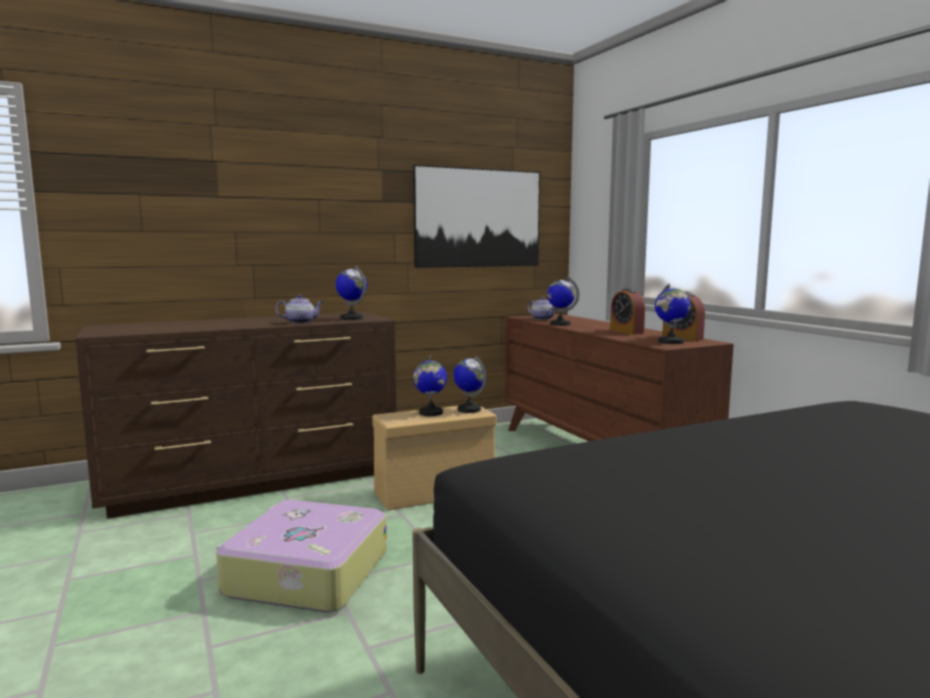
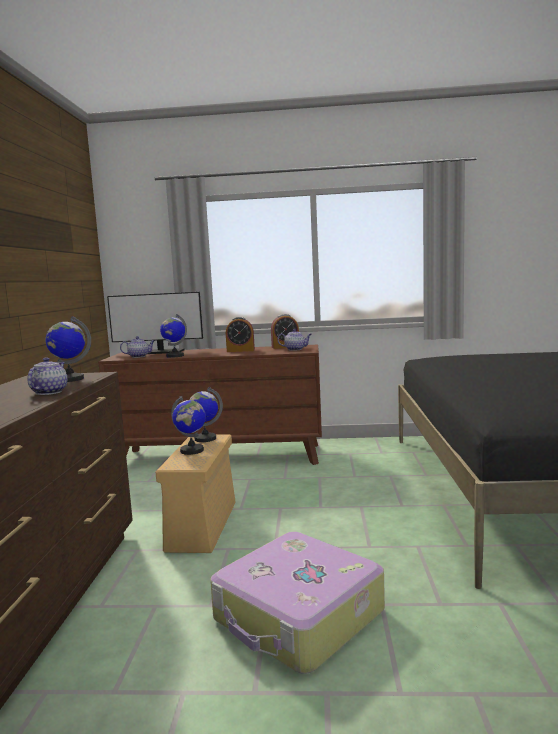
camera: 60 degrees left, 0 degrees up
(478, 218) = (57, 265): picture -> none
(576, 319) = (159, 352): none -> monitor
(670, 342) = (295, 349): globe -> teapot

